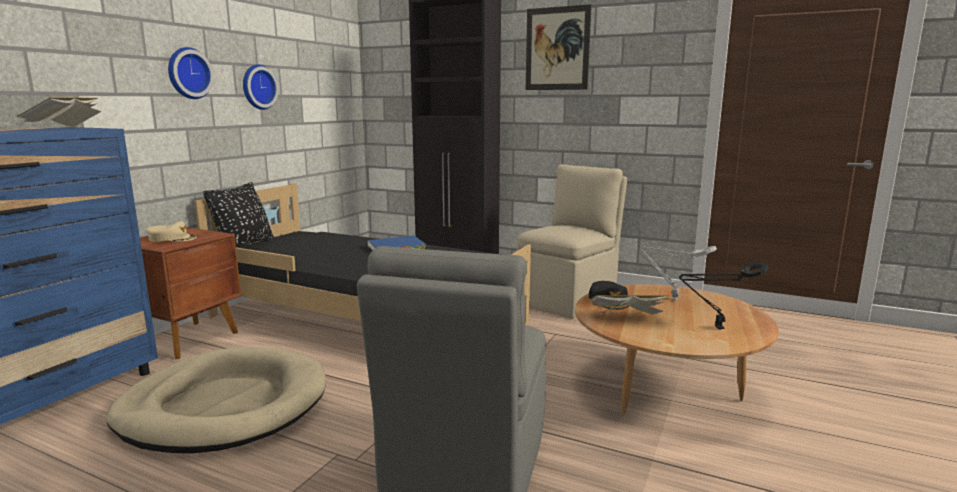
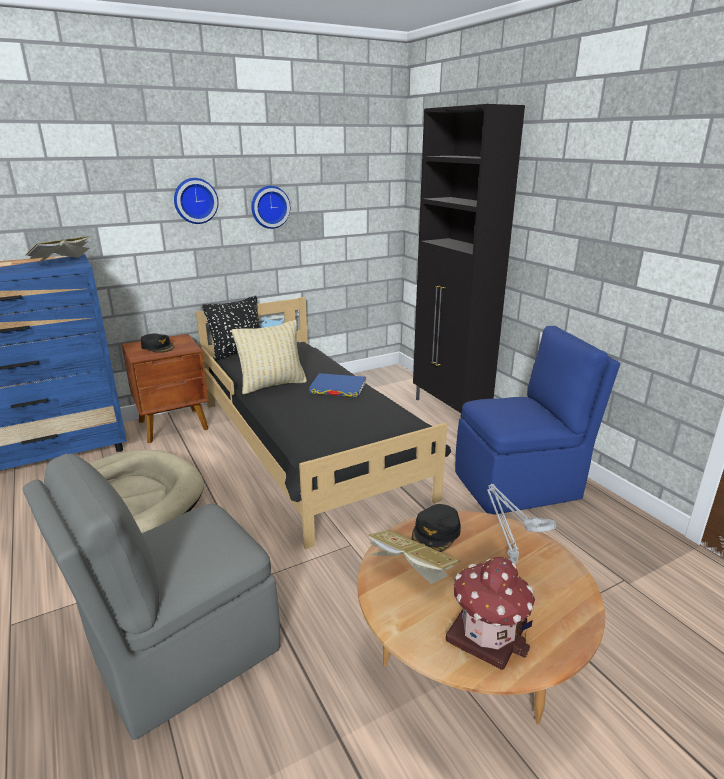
camera: 35 degrees right, 10 degrees up
(172, 238) = (158, 347): beige cap -> black cap
(329, 257) = (272, 385): none -> beige pillow
(557, 49) = (578, 175): picture -> none
(568, 299) = (519, 485): beige chair -> blue chair
(716, 328) = (488, 633): black table lamp -> toy house

